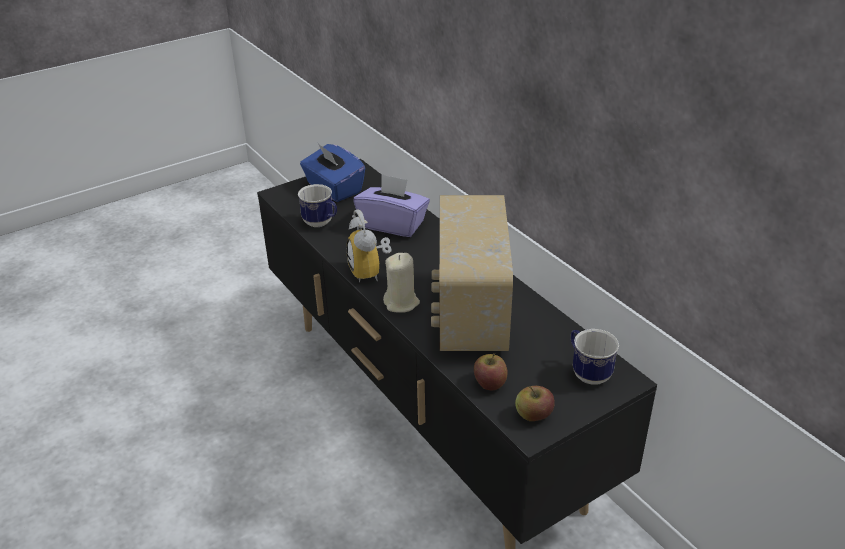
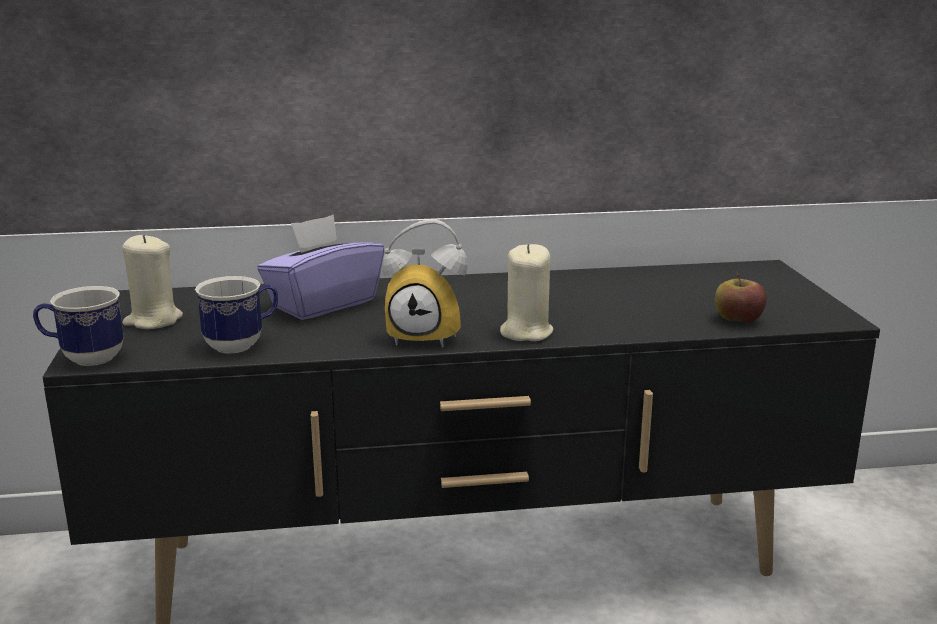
camera: 65 degrees left, 15 degrees down
(333, 189) = (153, 320): blue tissue box -> beige candle
(469, 313) = (588, 303): radio -> none
(533, 415) = (808, 312): apple -> none
(587, 372) = (745, 278): mug -> mug (84, 359)

